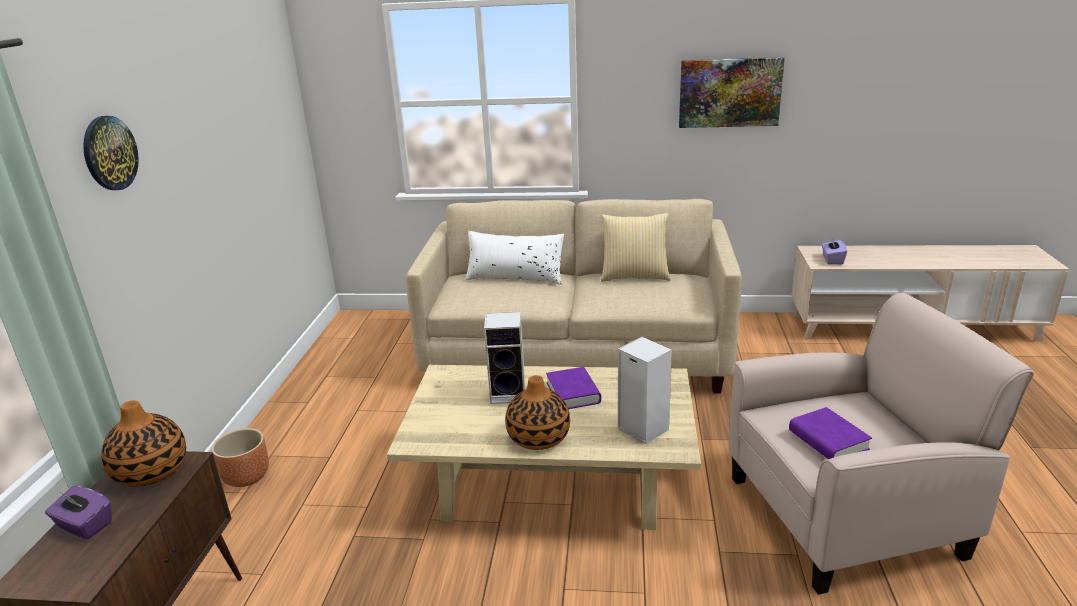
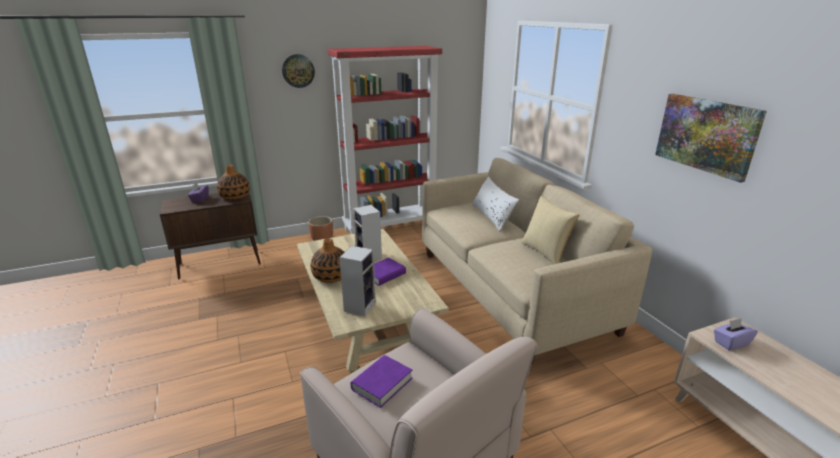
camera: 60 degrees right, 0 degrees up
(303, 395) = (390, 227): none -> red bookcase

